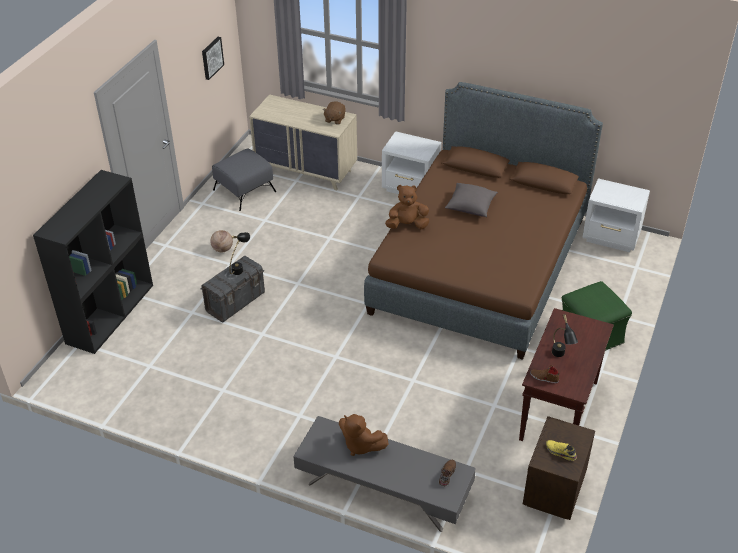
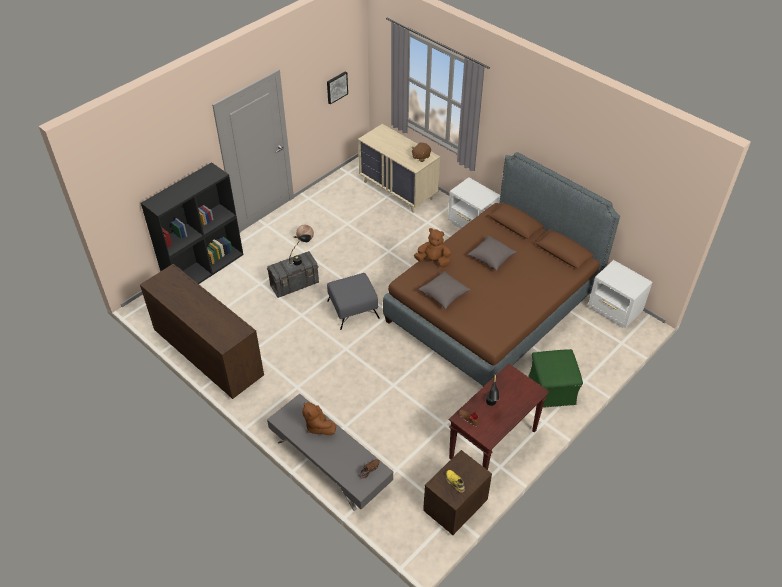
camera: 20 degrees right, 5 degrees up
(168, 410) = (208, 355): none -> brown dresser
(244, 191) = (343, 195): grey ottoman -> grey ottoman (352, 309)
(440, 258) = (444, 295): none -> grey pillow

